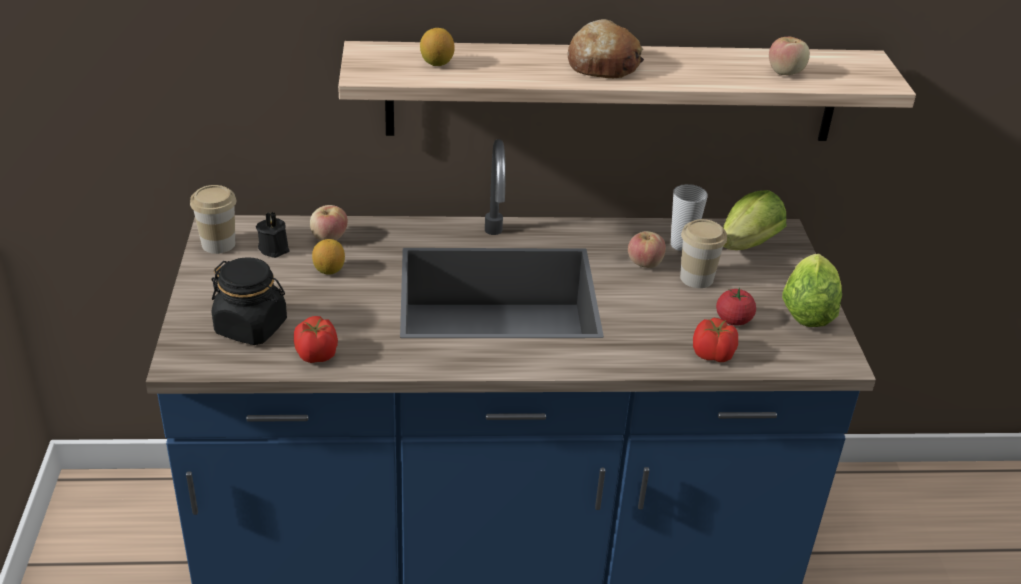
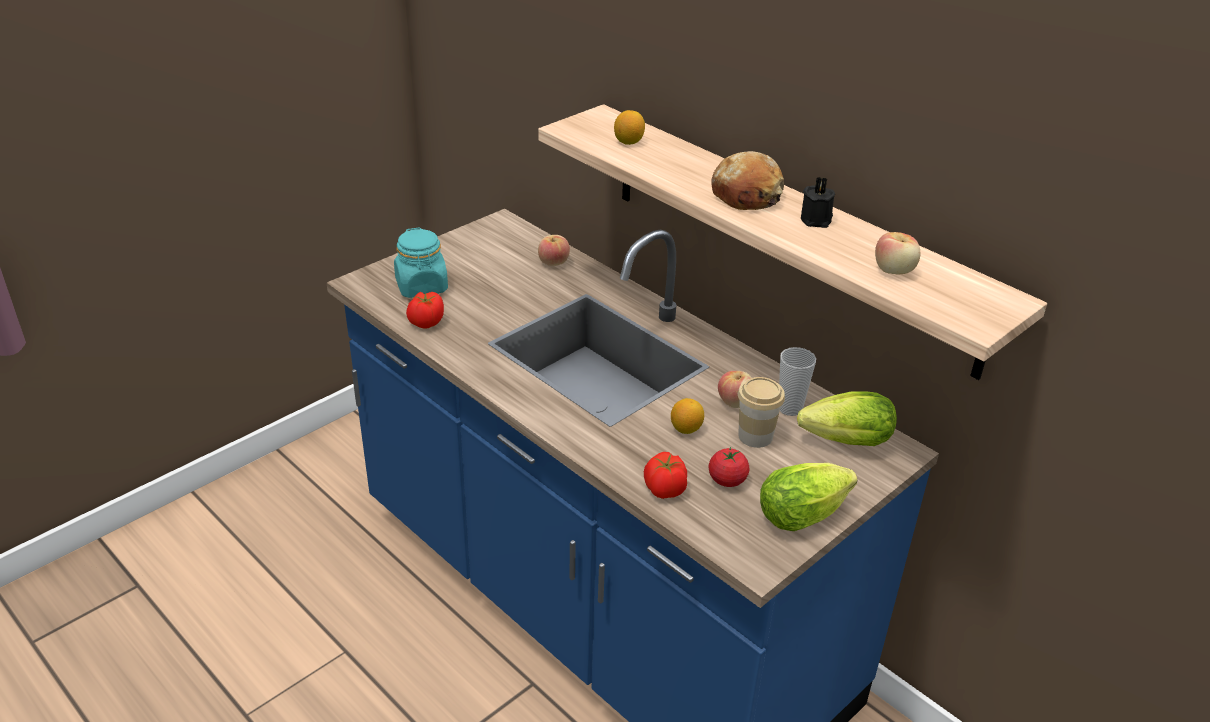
camera: 50 degrees right, 0 degrees up
(218, 244) = (486, 231): cup -> none
(251, 327) = (422, 286): black jar -> turquoise jar
(274, 248) = (512, 251): black candle -> black candle (817, 219)
(329, 270) = (519, 281): lemon -> lemon (686, 429)

